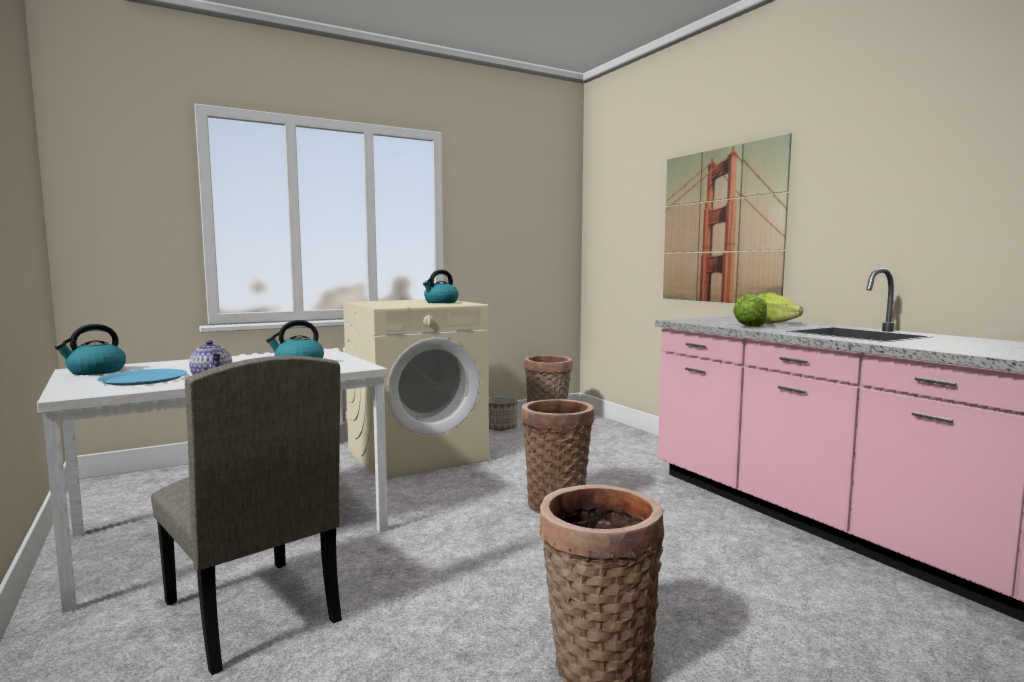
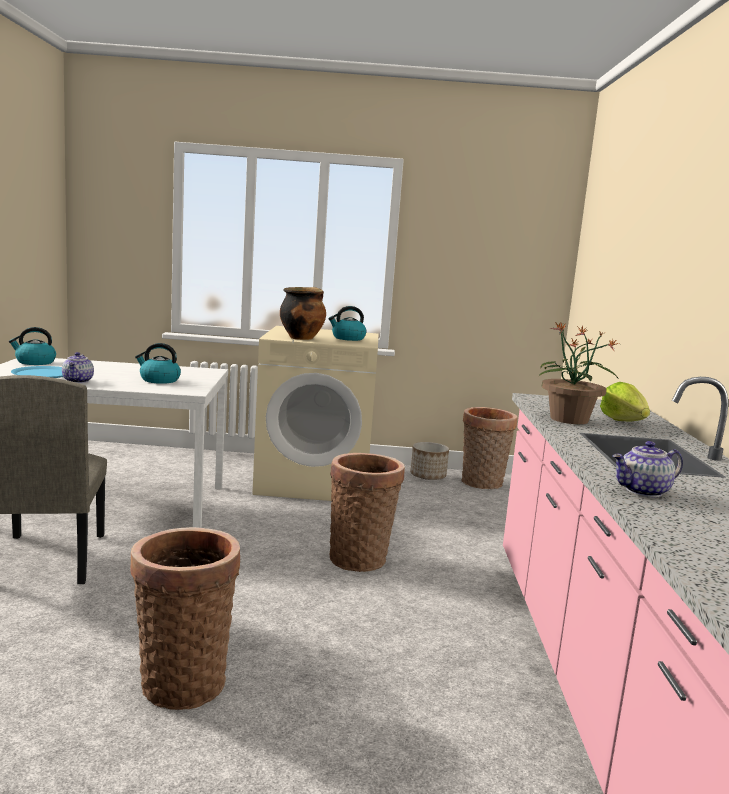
camera: 30 degrees right, 5 degrees up
(406, 305) = (301, 338): none -> cooking pot
(720, 226) = (650, 289): picture -> none
(750, 326) = (569, 420): lettuce -> potted plant
(950, 348) = (643, 492): none -> teapot

